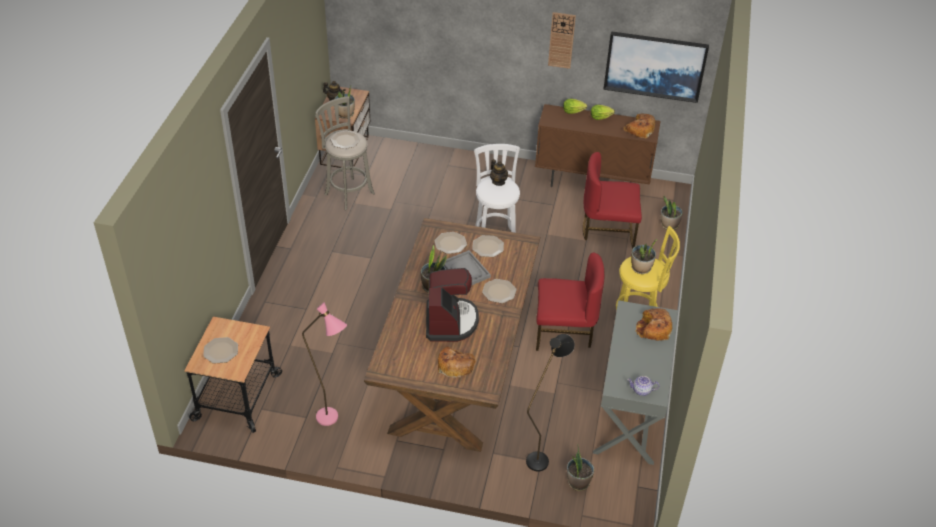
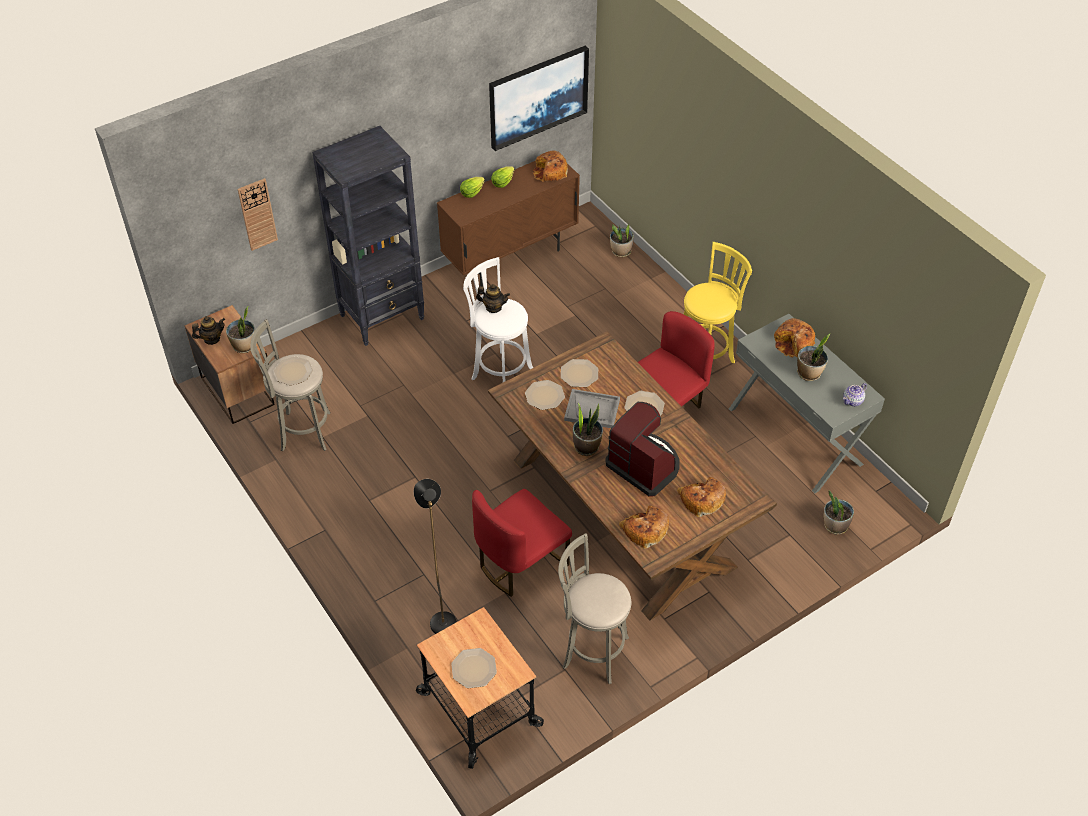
camera: 45 degrees left, 5 degrees up
(333, 421) = (592, 651): pink floor lamp -> grey stool
(398, 354) = (644, 530): none -> bread
(471, 165) = (383, 317): none -> black bookcase
(541, 456) = (784, 529): black floor lamp -> black floor lamp (441, 615)
(561, 40) = (439, 121): wall clock -> wall clock (257, 214)
(608, 230) = (580, 292): red chair -> red chair (520, 563)
(641, 268) = (709, 299): potted plant -> potted plant (809, 373)

